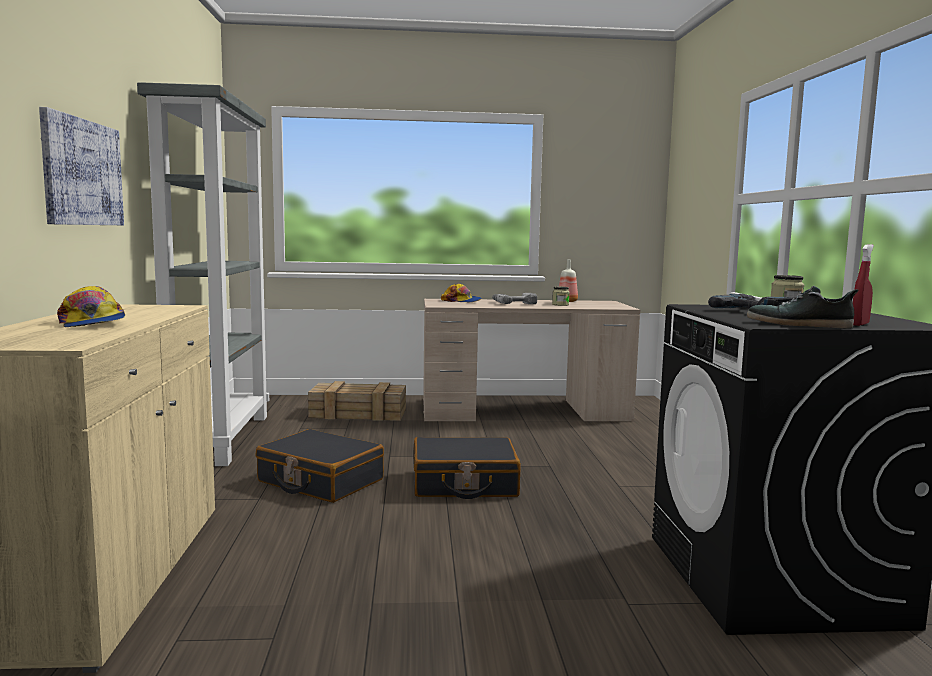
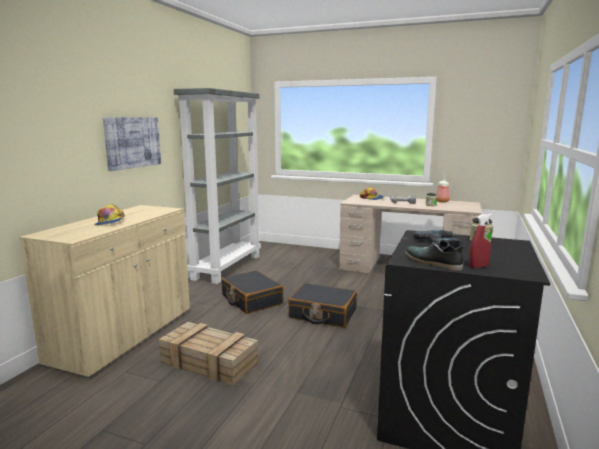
camera: 25 degrees right, 5 degrees up
(360, 413) = (308, 259): crate -> crate (210, 362)

